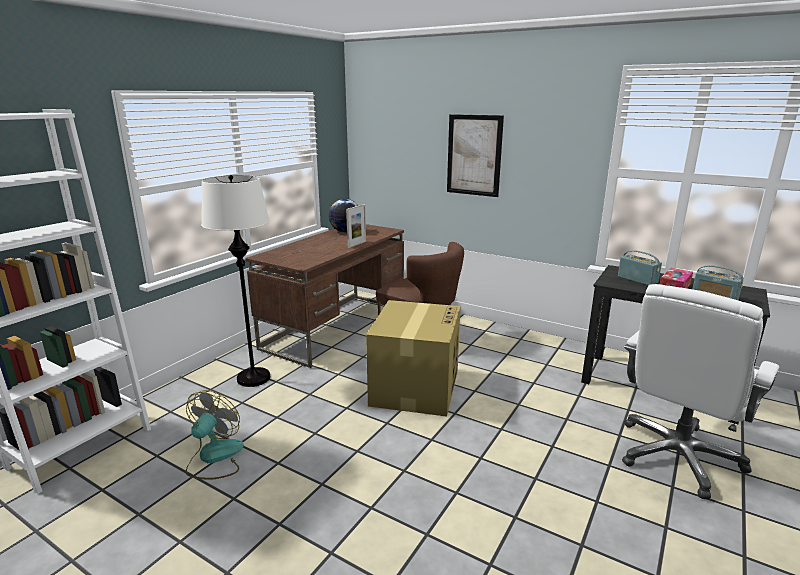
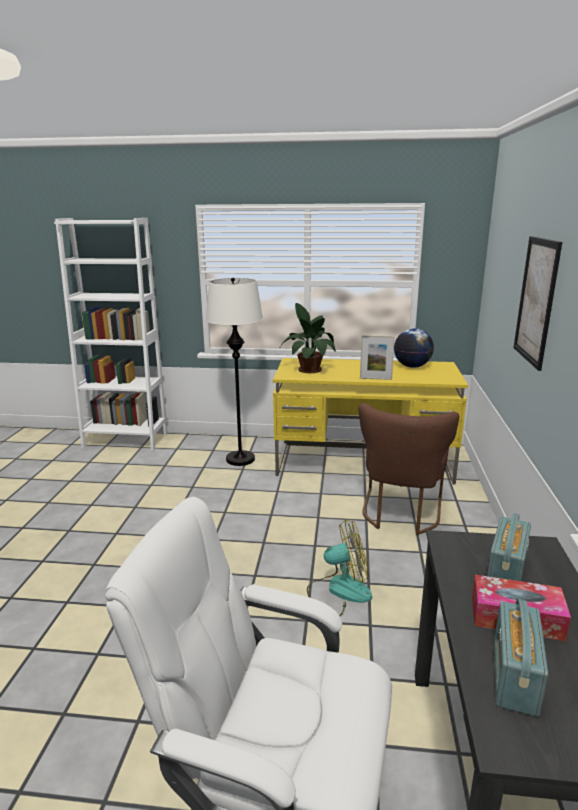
camera: 65 degrees right, 0 degrees up
(214, 458) = (131, 482): fan -> fan (339, 591)
(298, 256) = (309, 369): none -> potted plant
(336, 327) = (364, 463): brown desk -> yellow desk
(415, 387) = (288, 538): cardboard box -> none

